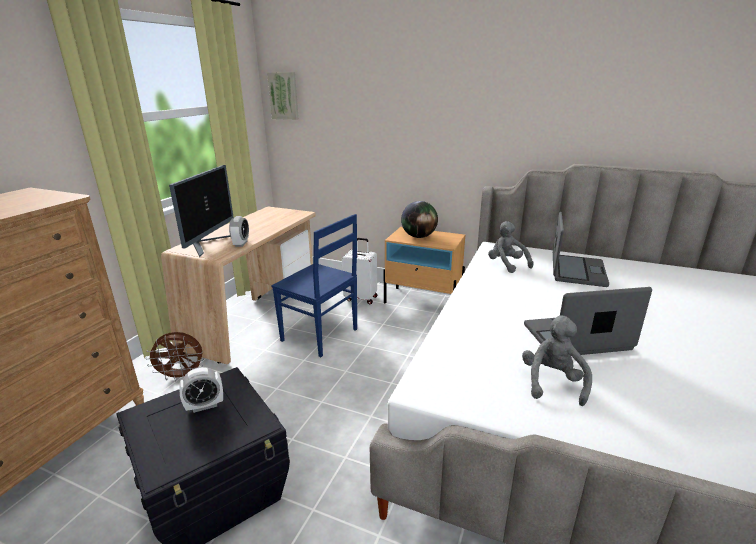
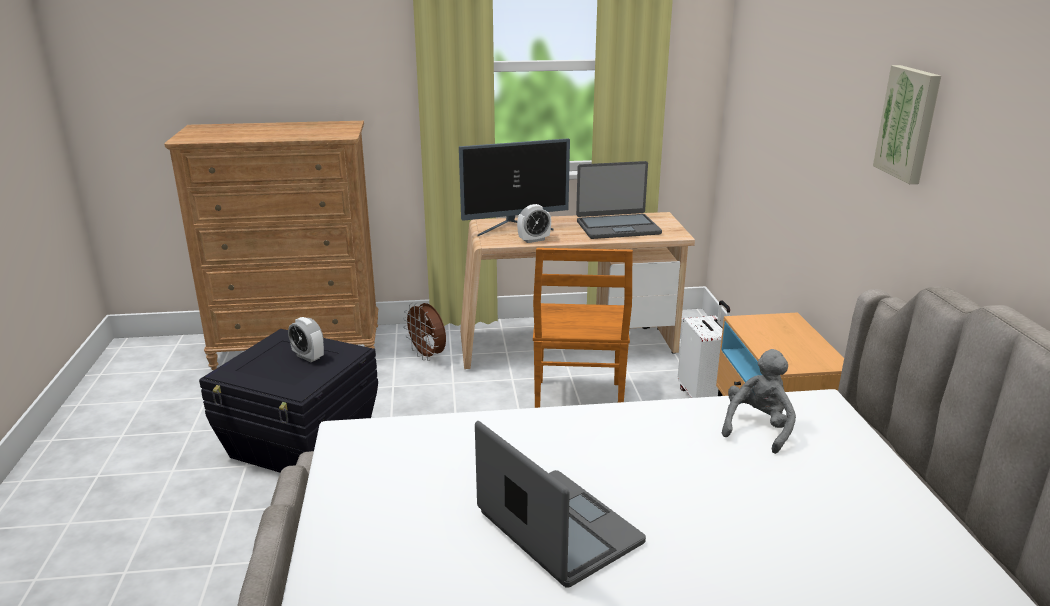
camera: 60 degrees right, 0 degrees up
(284, 96) = (742, 55): picture -> picture (909, 123)
(321, 335) = (578, 402): blue chair -> brown chair
(419, 236) = (778, 335): globe -> none
(552, 382) = (420, 520): grey plush toy -> none
(577, 271) = (831, 504): laptop -> laptop (617, 227)

